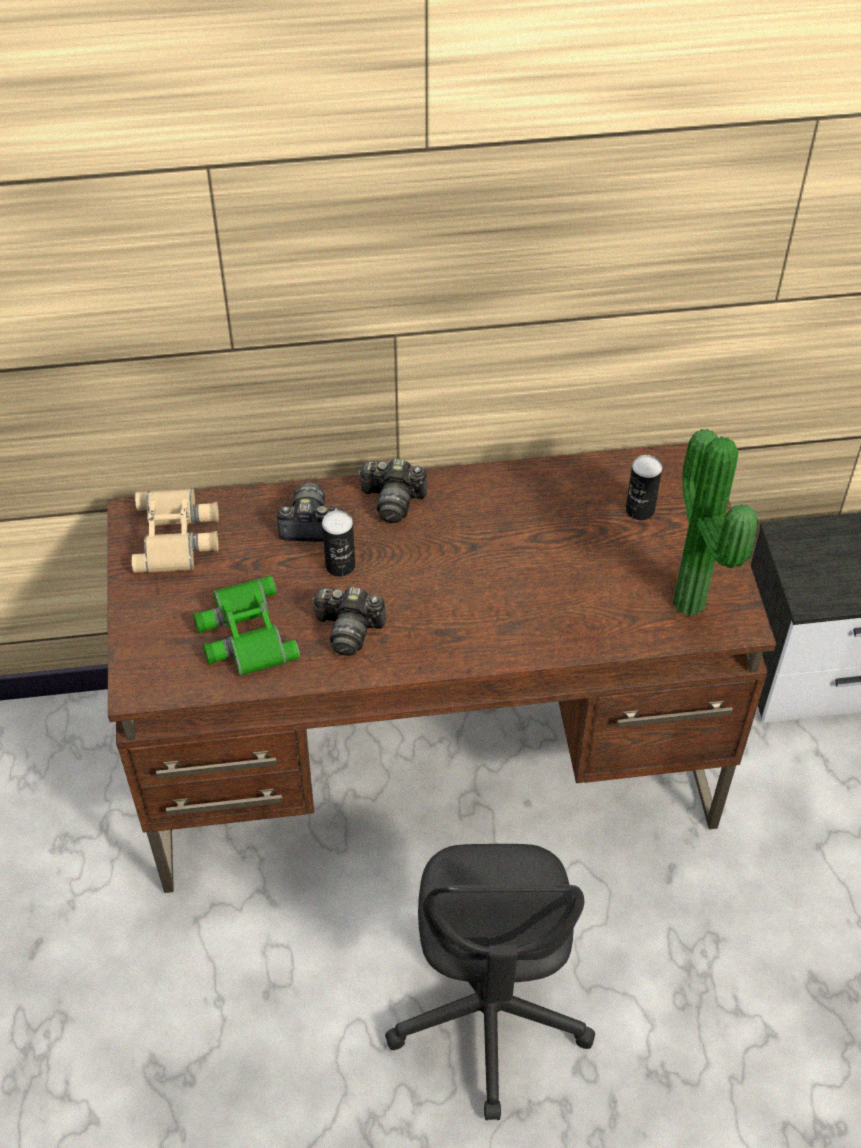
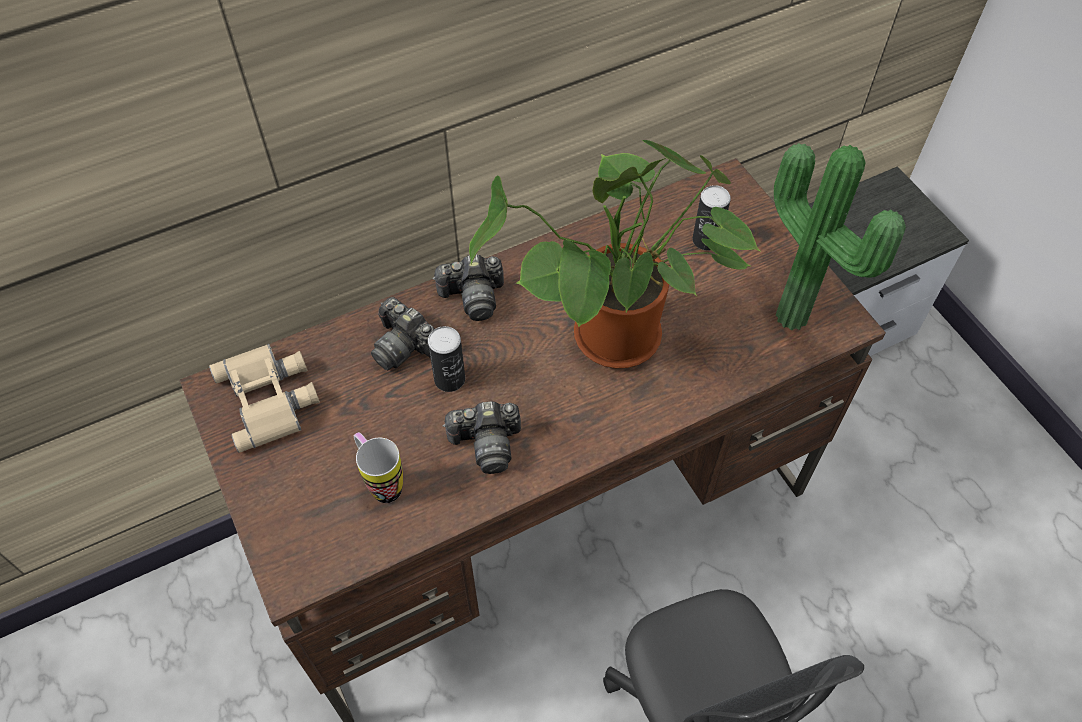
camera: 20 degrees left, 5 degrees up
(243, 633) = (381, 482): green binoculars -> mug
(312, 525) = (404, 345): camera -> camera turned 120 degrees counterclockwise
(503, 578) = (612, 344): none -> potted plant

